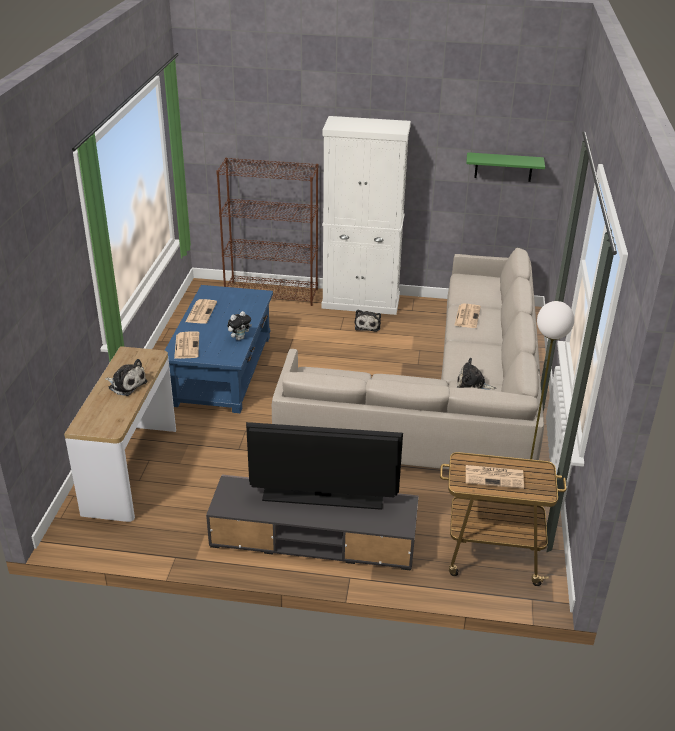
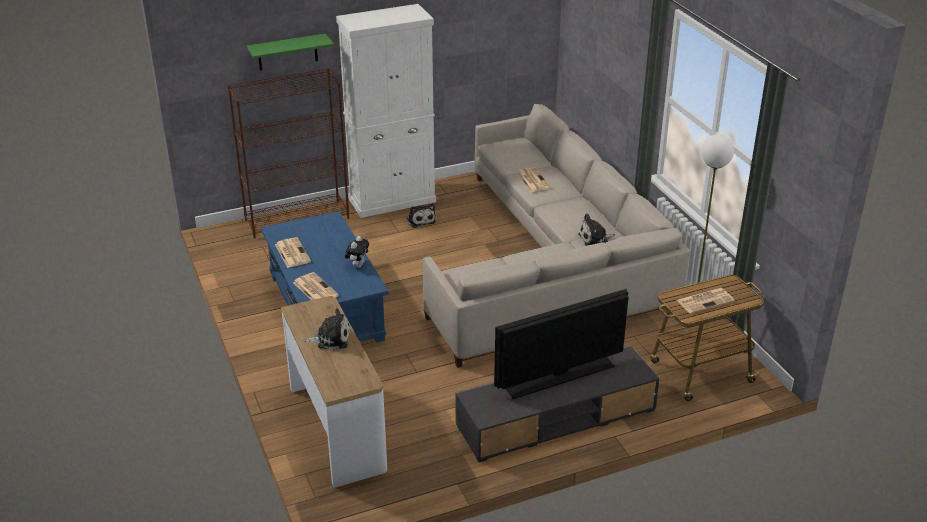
camera: 30 degrees left, 0 degrees up
(503, 167) = (507, 29): green shelf -> green shelf (287, 52)

